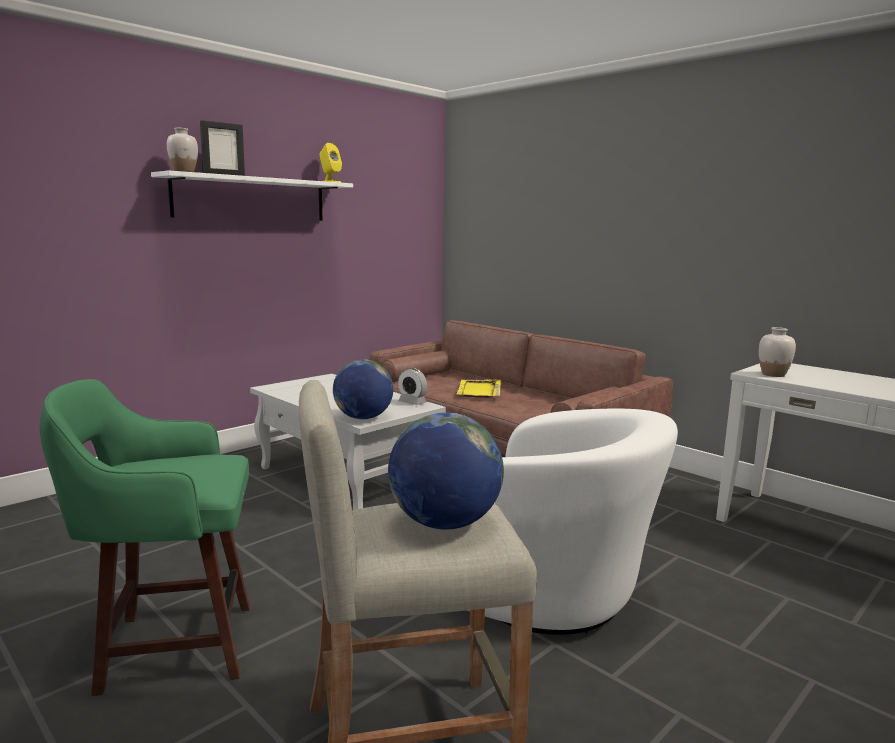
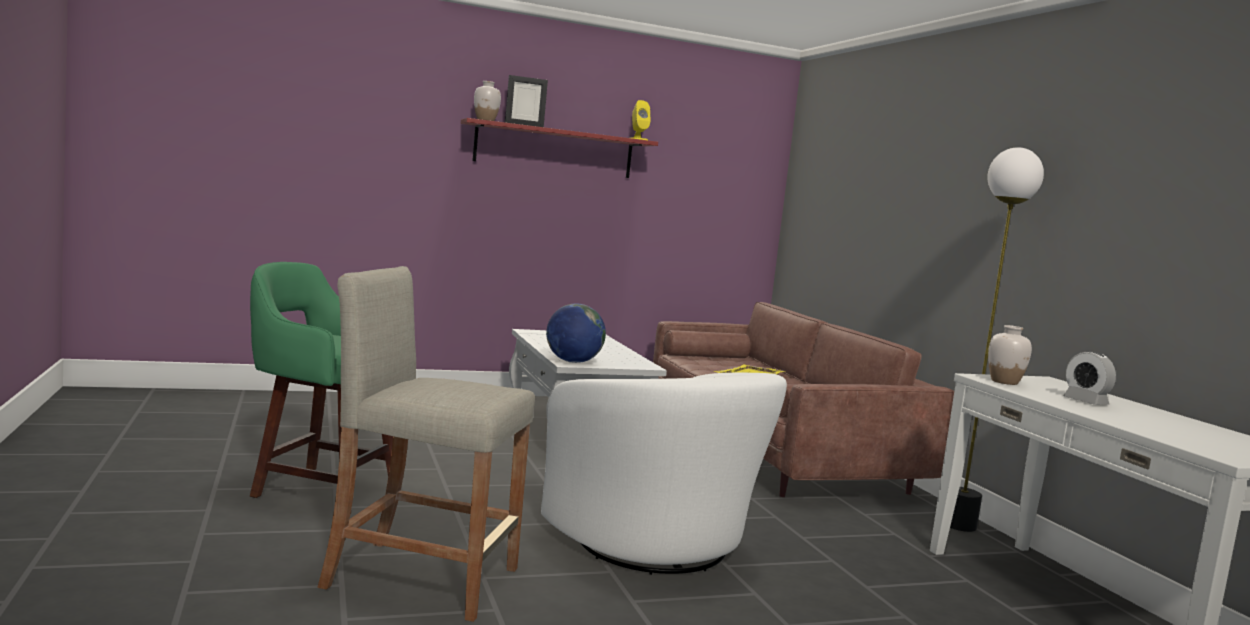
camera: 25 degrees right, 5 degrees down
(251, 199) = (554, 150): white shelf -> red shelf
(412, 402) = (639, 362): alarm clock -> alarm clock (1085, 401)
(444, 523) = (459, 388): globe -> none
(700, 486) = (960, 525): none -> floor lamp

